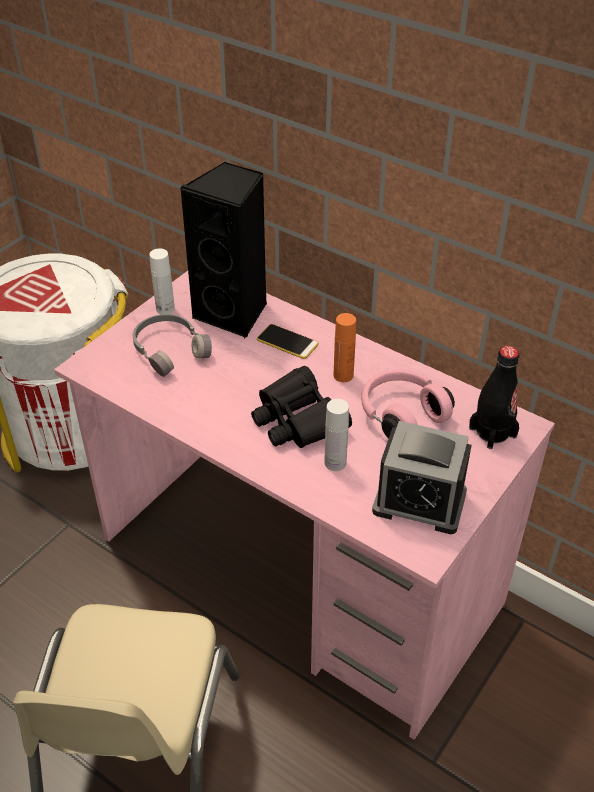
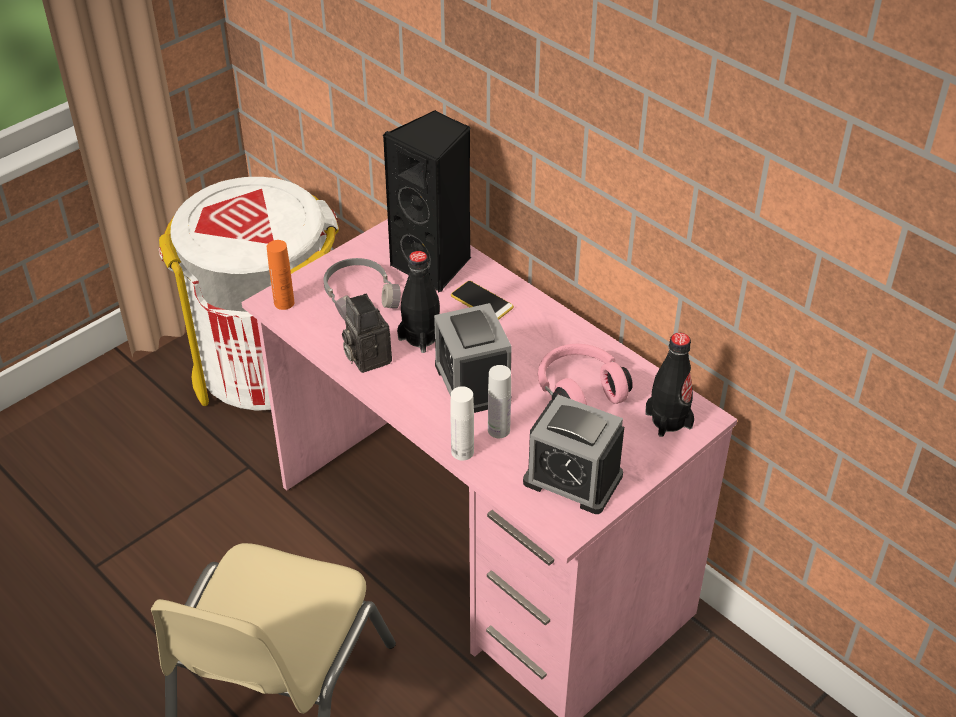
camera: 10 degrees right, 0 degrees up
(165, 309) = (365, 252): white bottle -> white bottle (462, 452)
(189, 408) = (366, 357): none -> camera
(238, 382) = (421, 337): none -> black bottle
(298, 420) = (472, 383): black binoculars -> alarm clock
(343, 375) = (530, 343): orange bottle -> orange bottle (284, 303)

